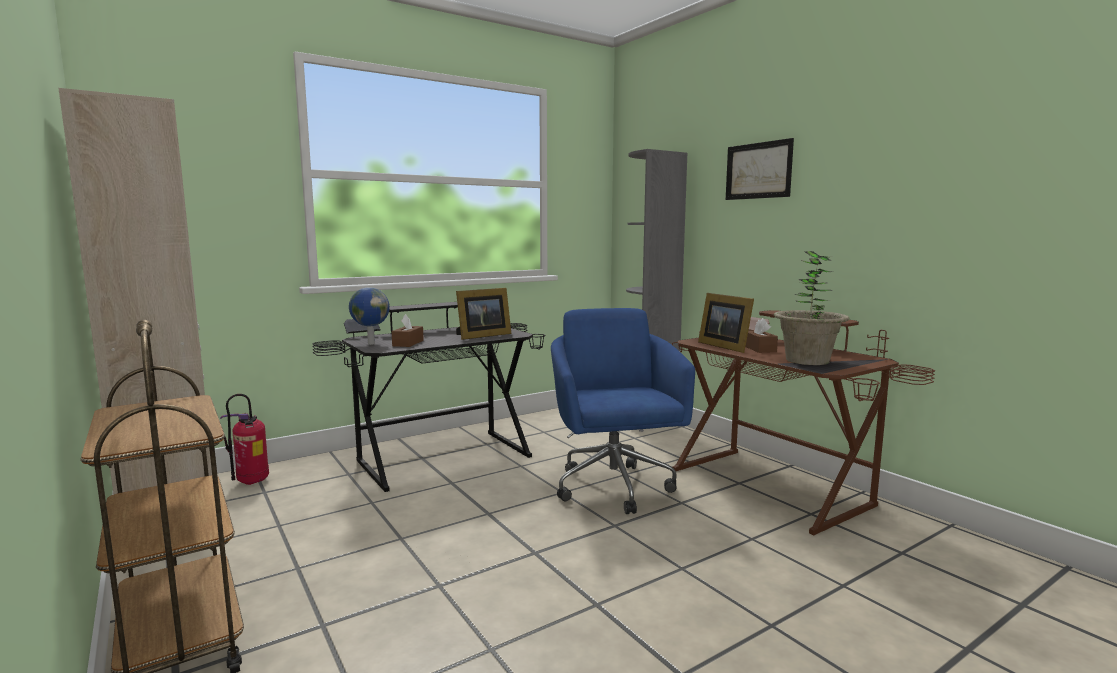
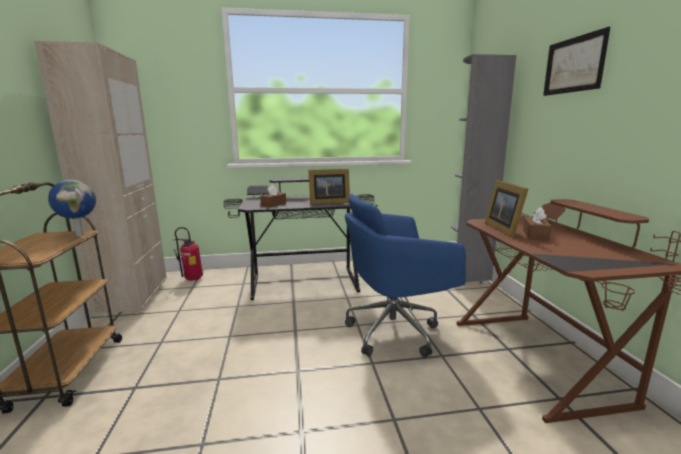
camera: 25 degrees right, 5 degrees up
(370, 343) = (252, 203): globe -> globe (80, 235)
(615, 490) = (397, 332): blue office chair -> blue office chair turned 120 degrees counterclockwise
(807, 361) = (569, 254): potted plant -> none

